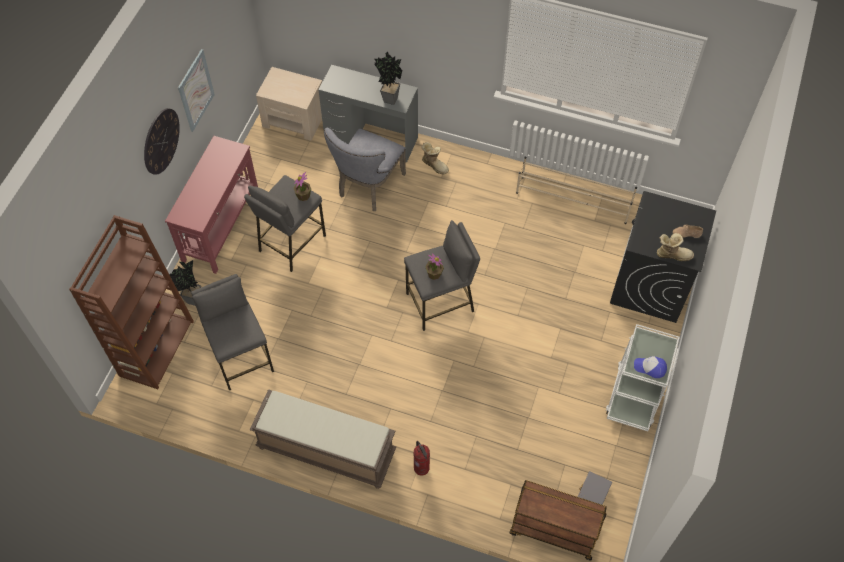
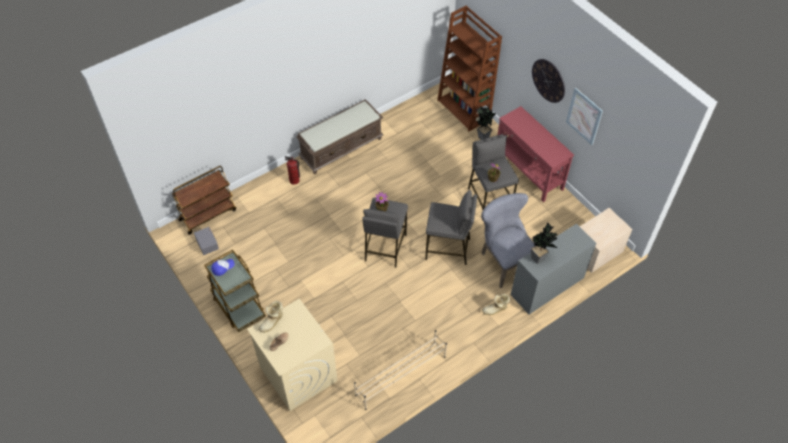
camera: 125 degrees right, 5 degrees down
(241, 357) = (427, 140): grey stool -> grey stool (448, 249)
(634, 395) = (238, 306): white cart -> brown cart
(650, 284) = (297, 373): black washing machine -> beige washing machine

